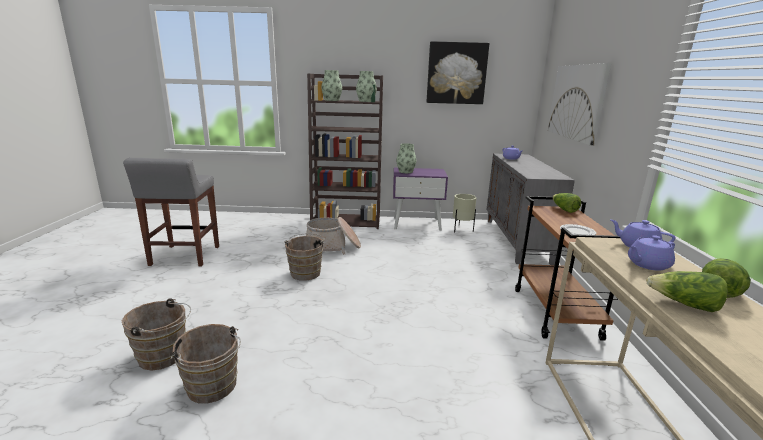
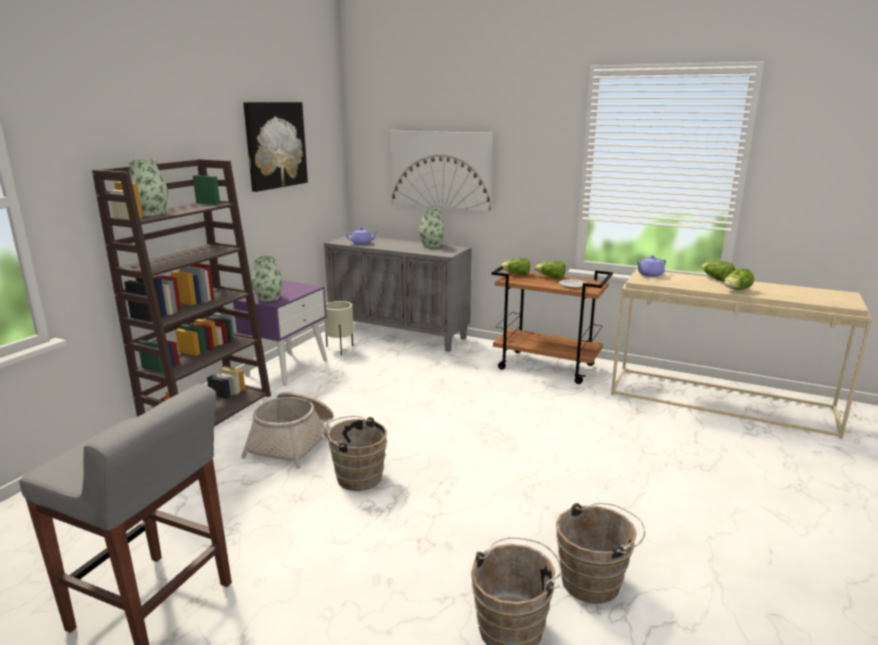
camera: 65 degrees left, 0 degrees up
(366, 101) = (200, 205): vase -> vase (432, 245)
(585, 222) = (551, 277): none -> lettuce
(647, 265) = (681, 281): purple teapot -> none

